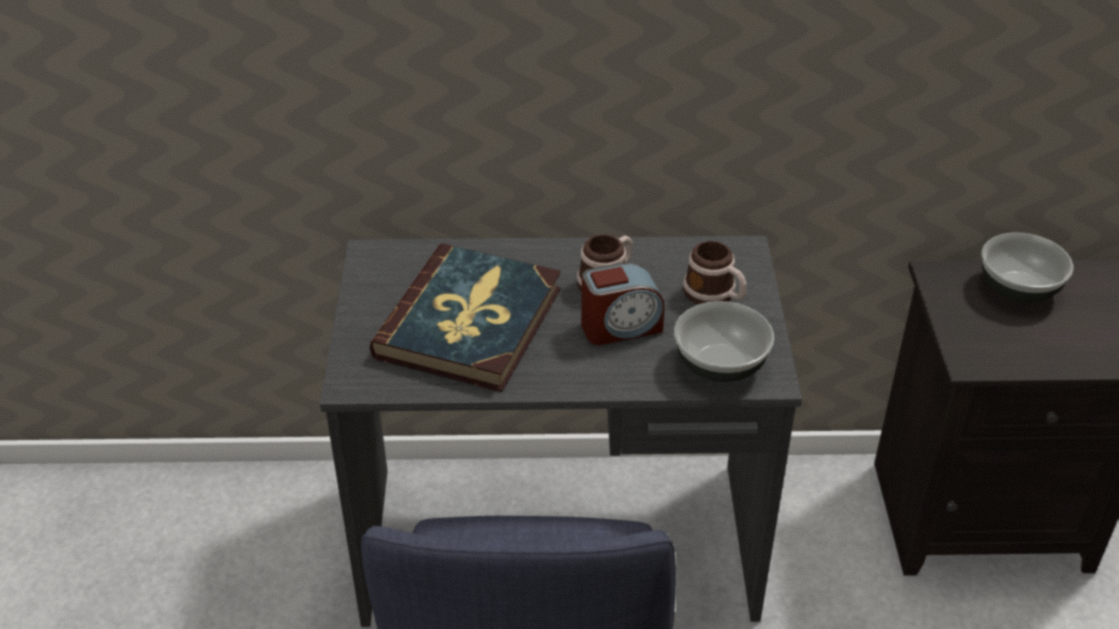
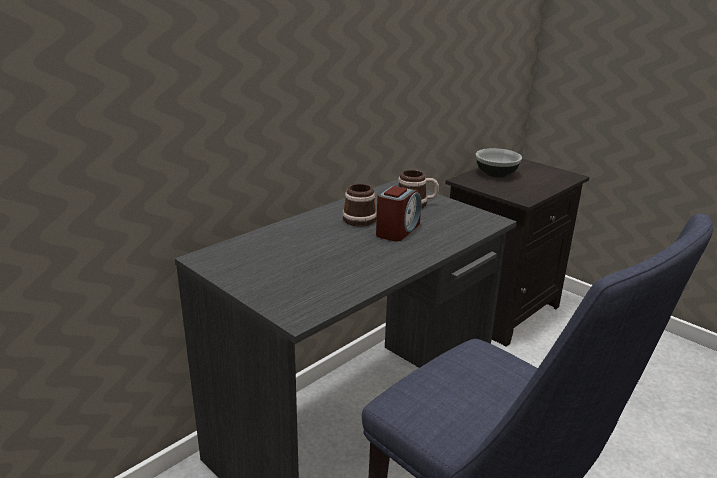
camera: 45 degrees left, 15 degrees down
(470, 323) = (319, 260): book -> none
(721, 364) = (465, 224): bowl -> none

